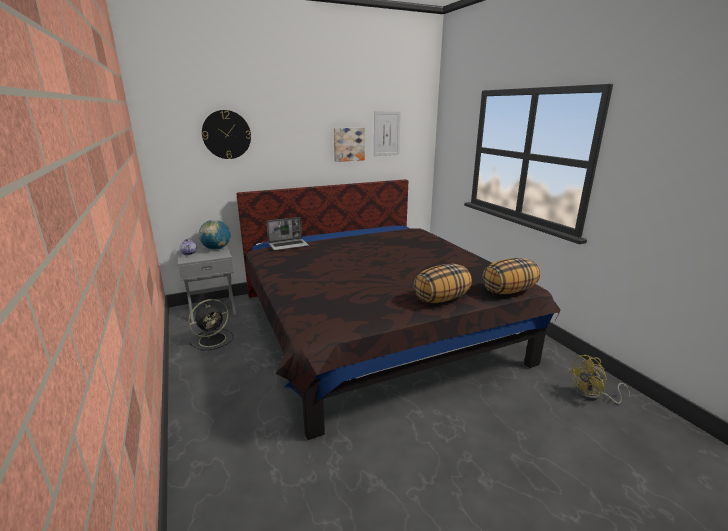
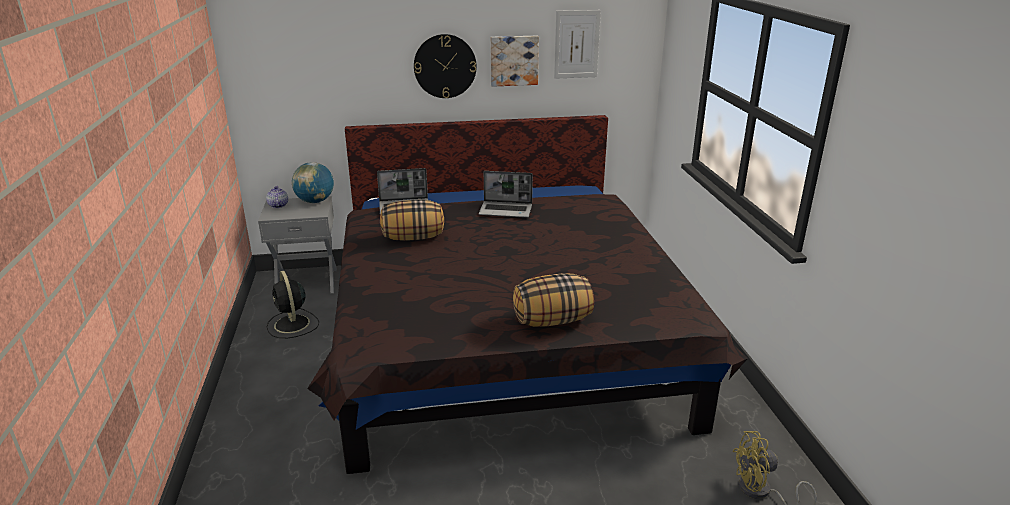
camera: 15 degrees right, 5 degrees up
(213, 339) = (292, 325): black fan -> black fan turned 90 degrees clockwise
(226, 134) = (334, 46): wall clock -> wall clock (445, 66)
(360, 241) = (506, 210): none -> laptop
(508, 291) = (660, 321): pillow -> pillow (413, 237)

